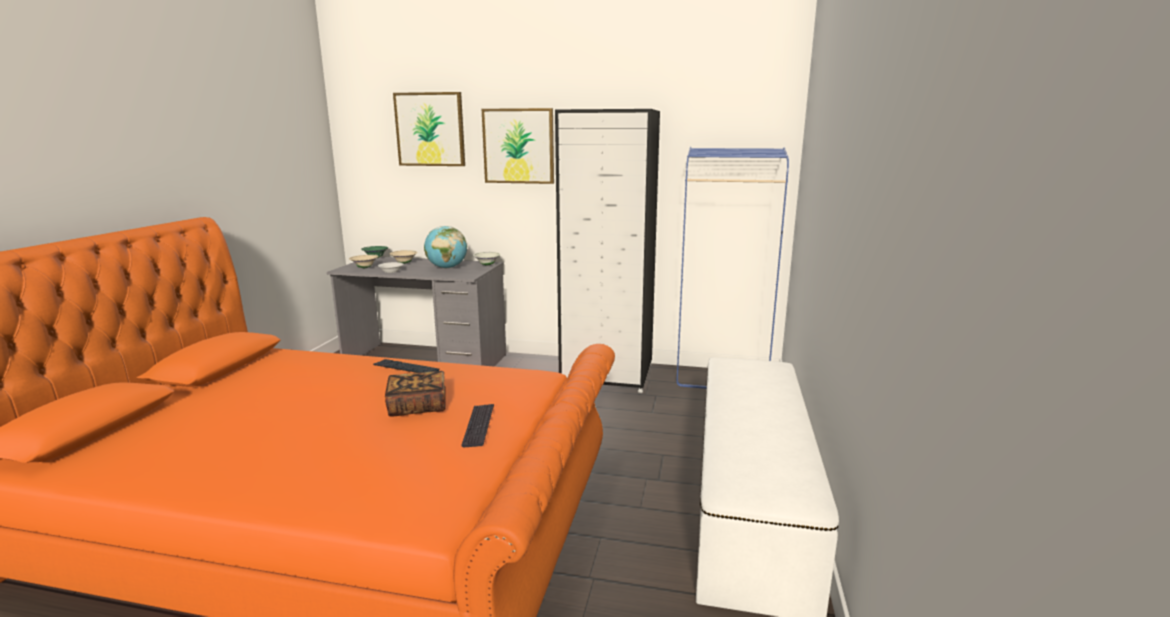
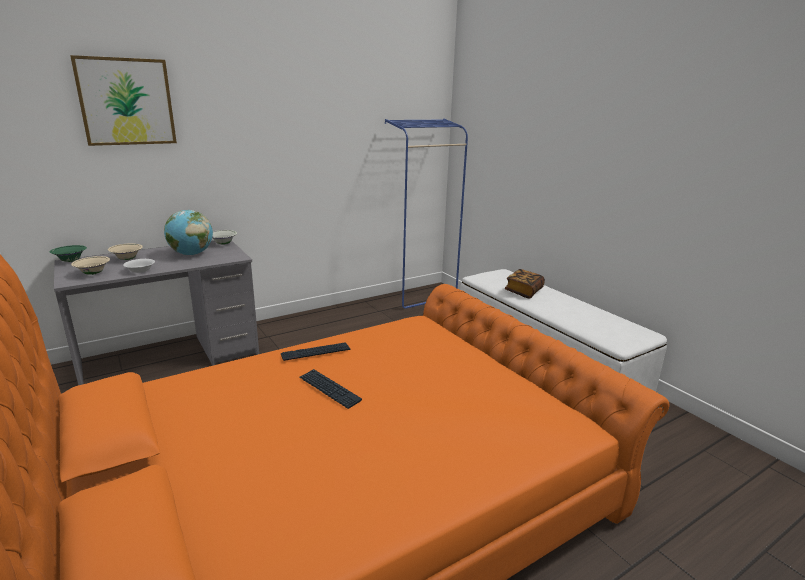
camera: 45 degrees left, 5 degrees up
(417, 406) = (398, 374): book -> book (523, 291)
(478, 426) = (468, 367): keyboard -> keyboard (329, 389)
(518, 146) = (235, 120): picture -> none
(608, 376) = (349, 317): wardrobe -> none

